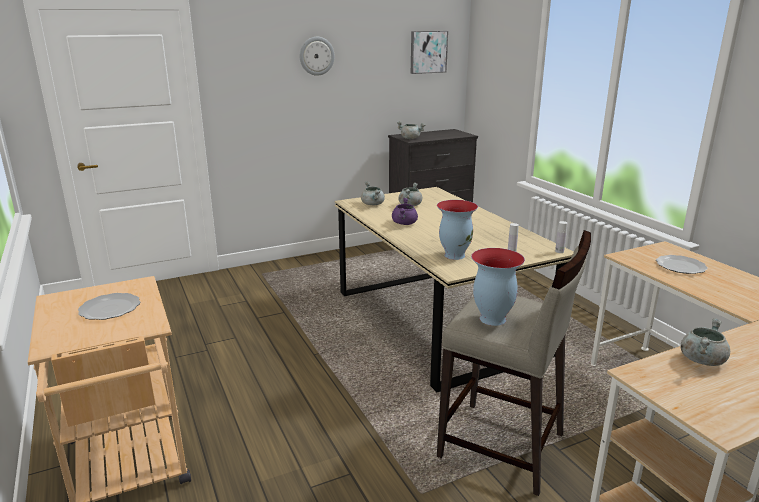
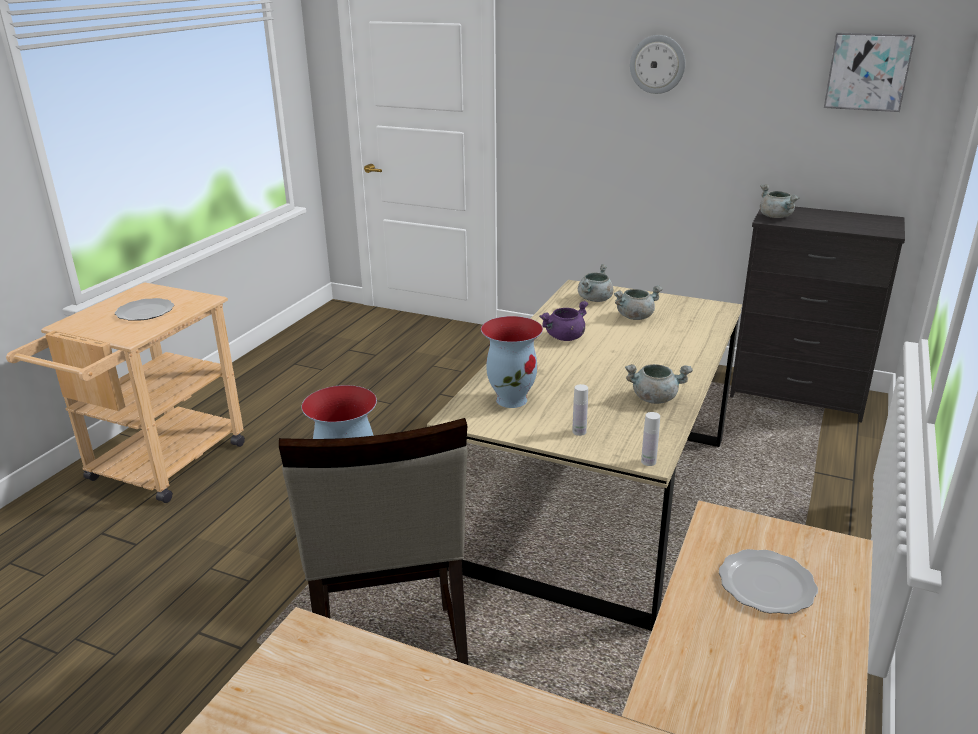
camera: 50 degrees right, 5 degrees up
(701, 359) = (406, 684): grey cooking pot -> grey cooking pot (655, 398)

